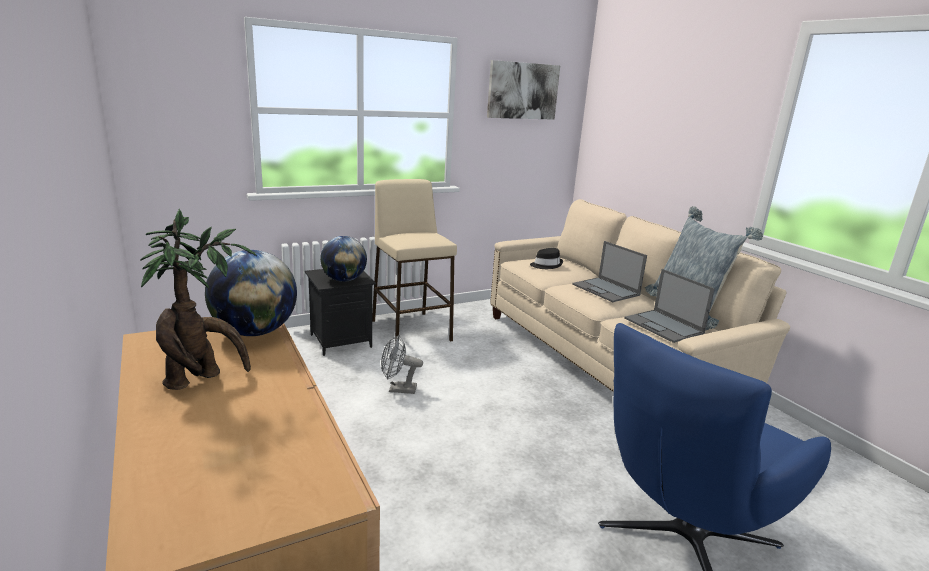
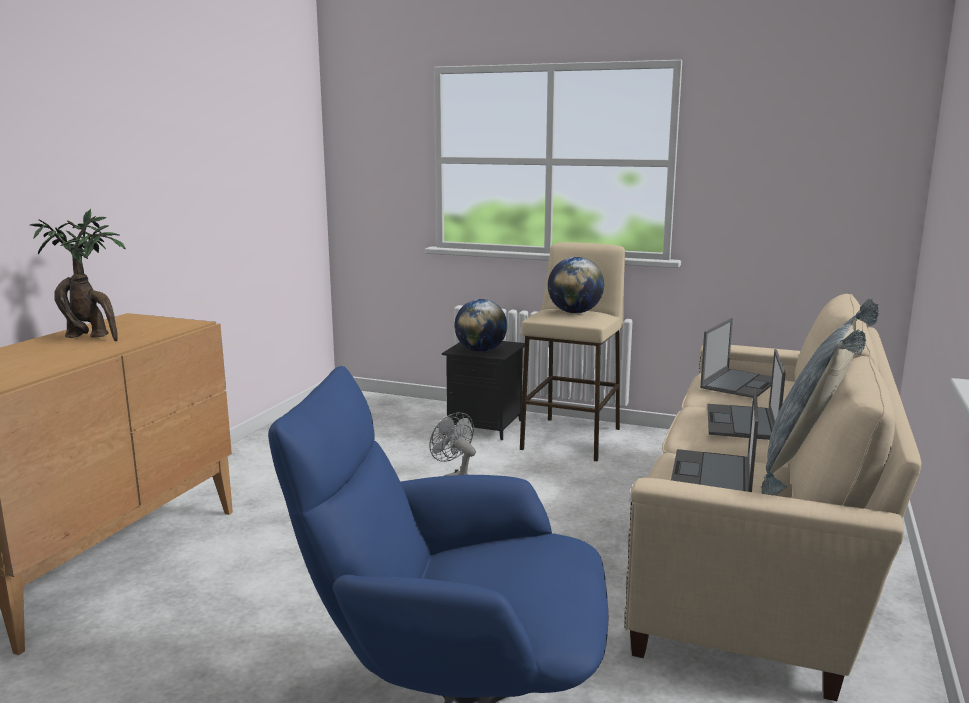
camera: 50 degrees right, 5 degrees down
(254, 332) = (179, 326): globe -> globe (574, 312)
(522, 91) = (796, 125): picture -> none
(546, 265) = (740, 383): black hat -> laptop

